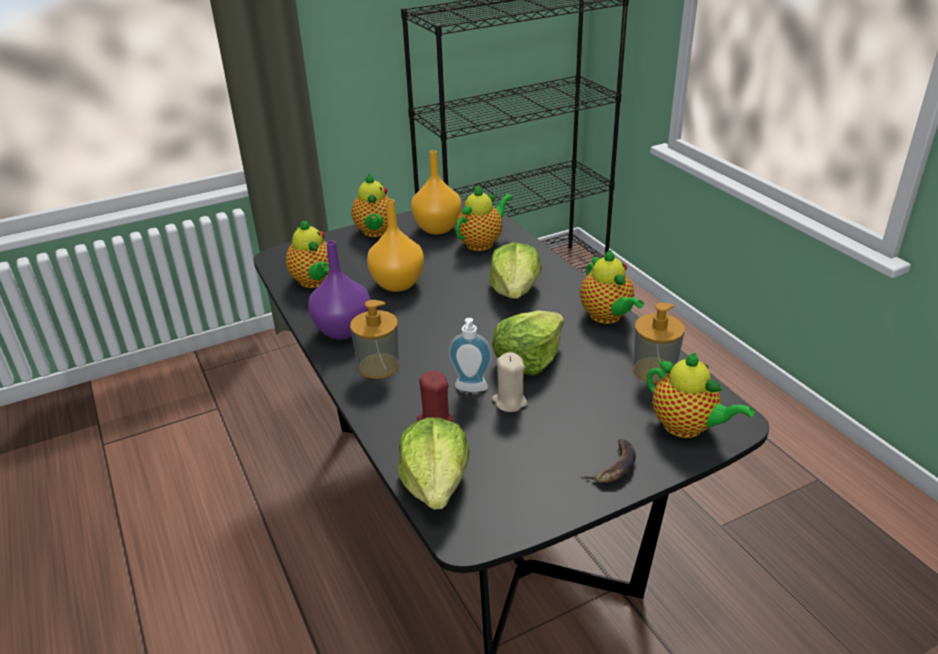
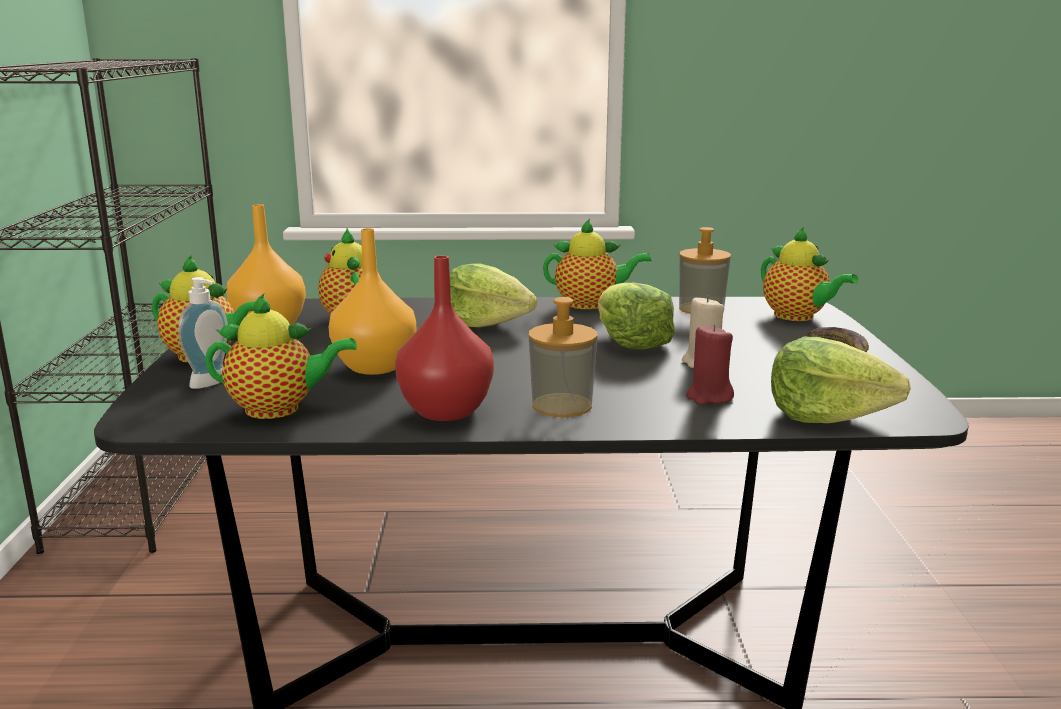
camera: 65 degrees left, 15 degrees down
(342, 331) = (447, 412): purple vase -> red vase
(470, 389) = (663, 373): soap dispenser -> soap dispenser (213, 383)
(687, 427) = (797, 317): teapot -> teapot turned 75 degrees clockwise

